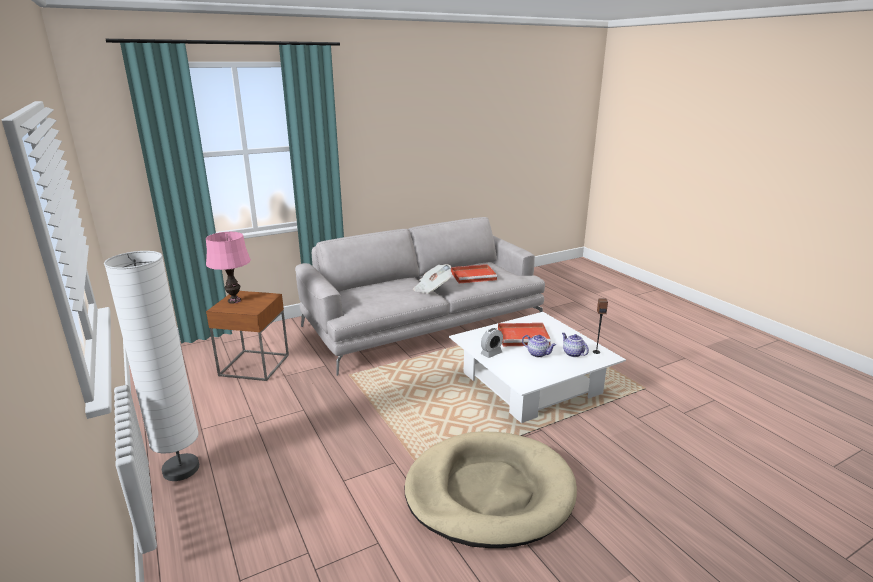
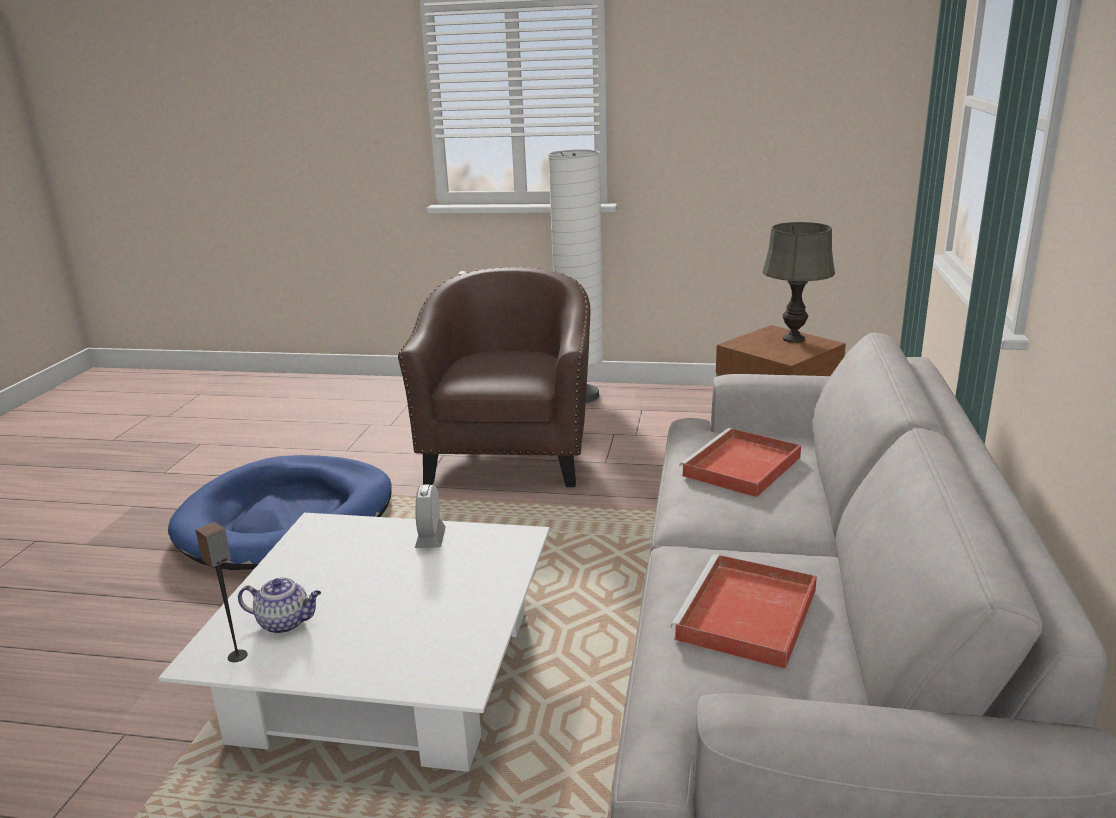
camera: 130 degrees right, 0 degrees up
(234, 301) = (793, 339): pink table lamp -> grey table lamp
(320, 449) = (510, 455): none -> brown armchair
(432, 288) = (719, 524): newspaper -> none
(489, 492) = (288, 519): beige dog bed -> blue dog bed
(524, 336) = (423, 603): red tray -> red tray (741, 467)
(538, 354) = (351, 583): teapot -> none

